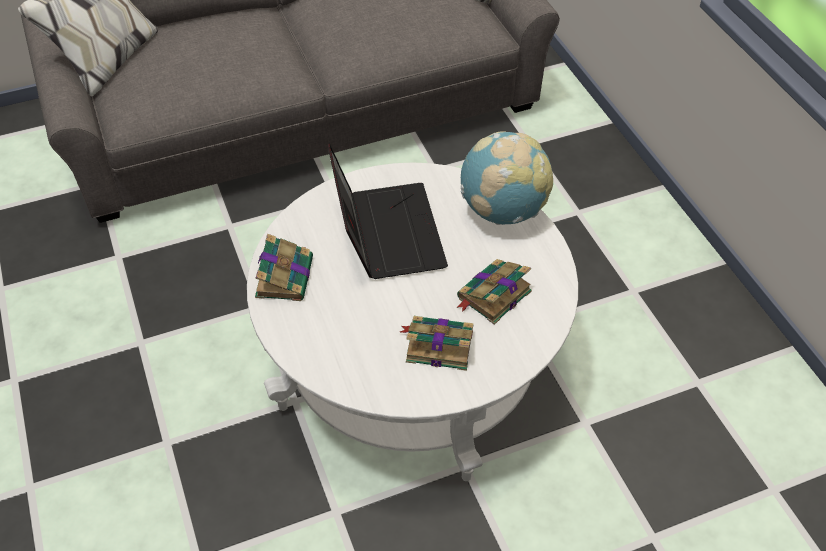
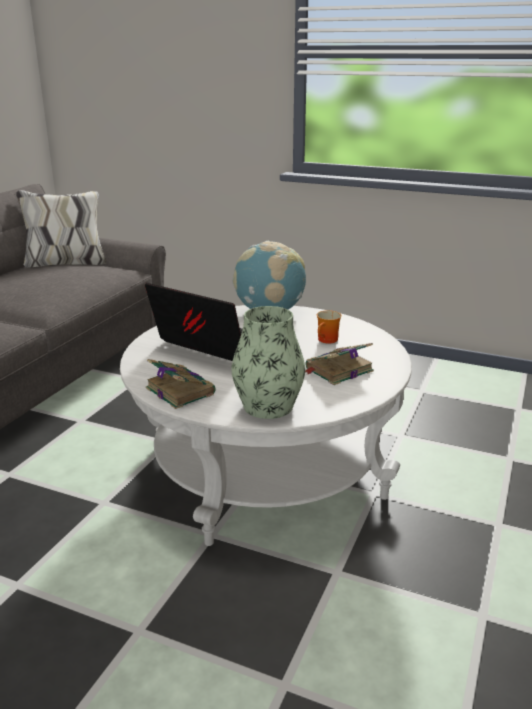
camera: 45 degrees left, 25 degrees down
(320, 347) = (268, 406): none -> vase
(493, 295) = (328, 340): book -> mug

